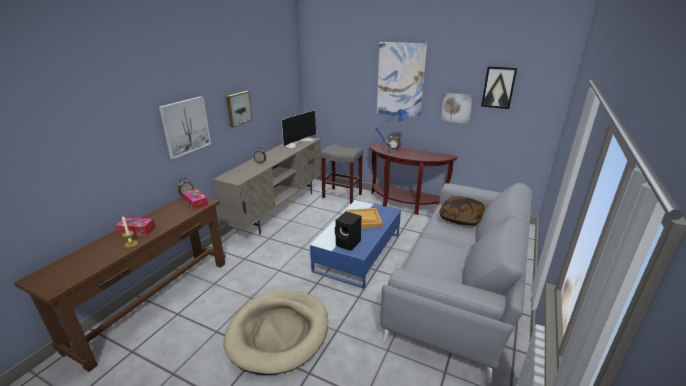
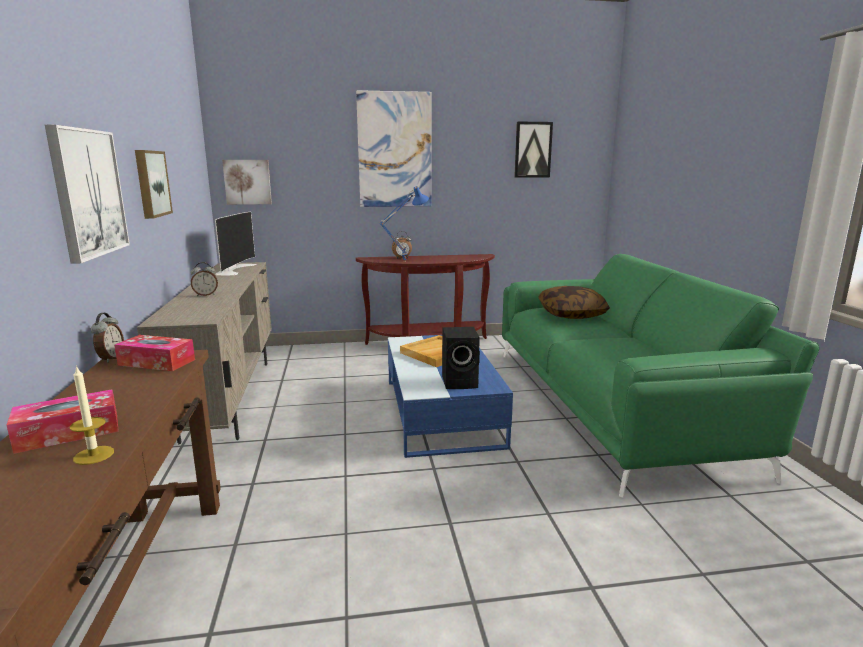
camera: 35 degrees left, 10 degrees down
(279, 332) = (467, 559): beige dog bed -> none
(342, 196) = (324, 356): grey stool -> none
(456, 108) = (482, 184): picture -> picture (247, 182)
(460, 285) = (612, 404): grey sofa -> green sofa

